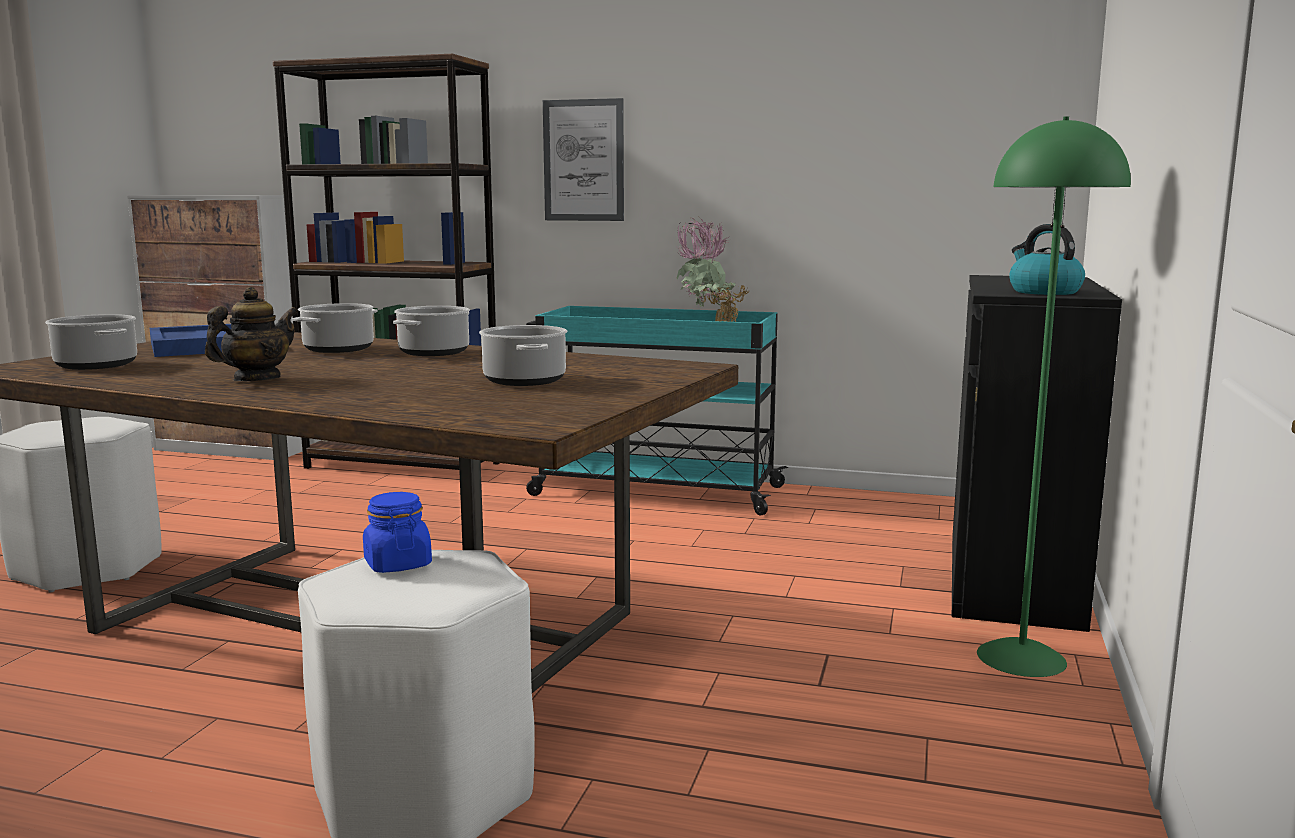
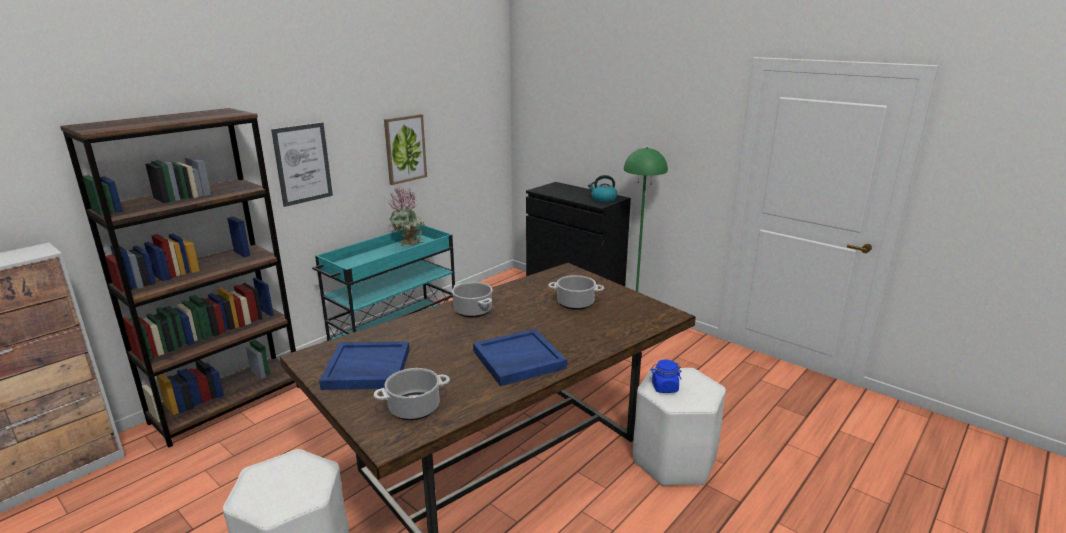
camera: 65 degrees left, 10 degrees up
(256, 379) = (518, 360): teapot -> blue tray
(338, 349) = (432, 332): cooking pot -> none
(777, 166) = (405, 149): none -> picture

